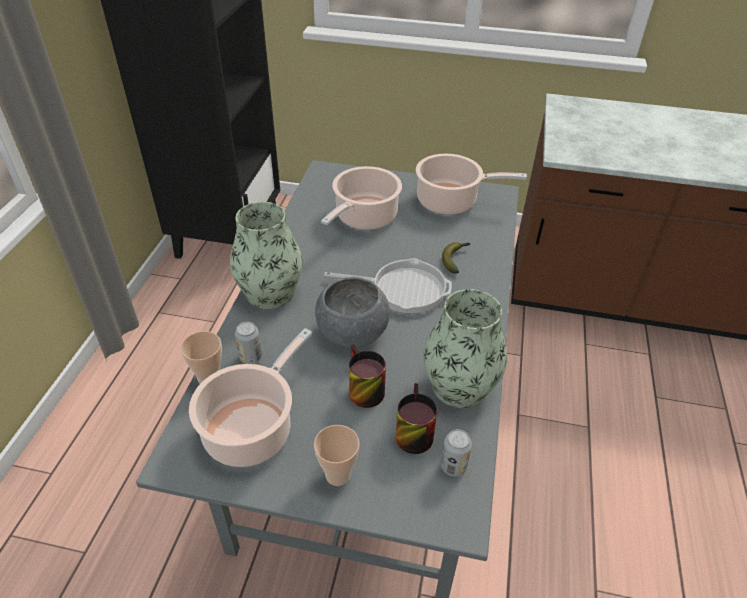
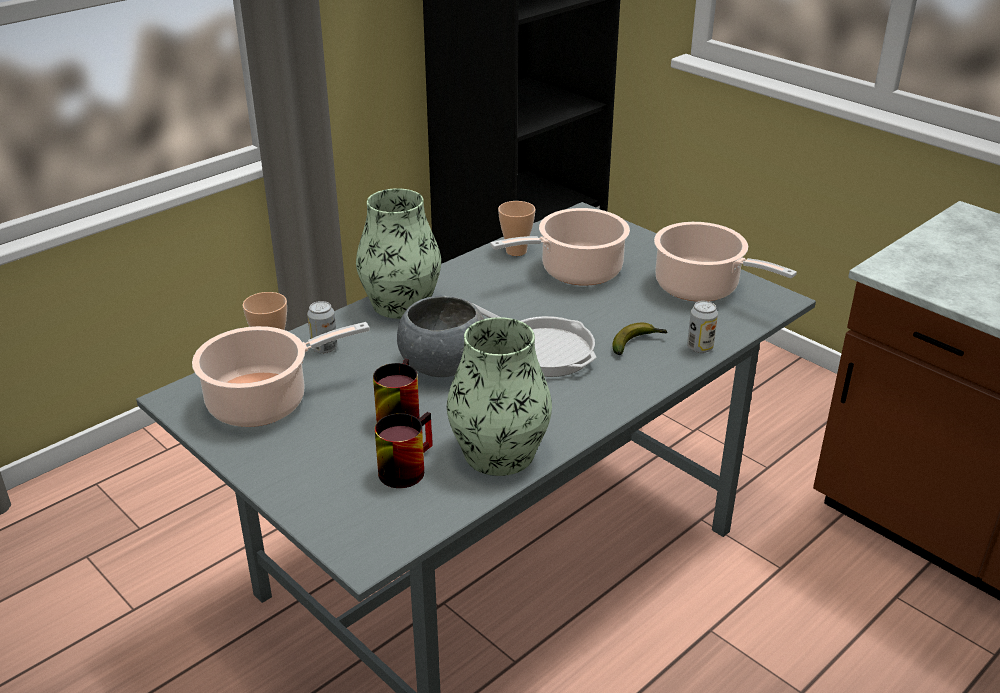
camera: 35 degrees right, 10 degrees down
(338, 475) = (297, 468): cup -> cup (516, 251)
(453, 466) = (411, 512): can -> can (700, 347)

